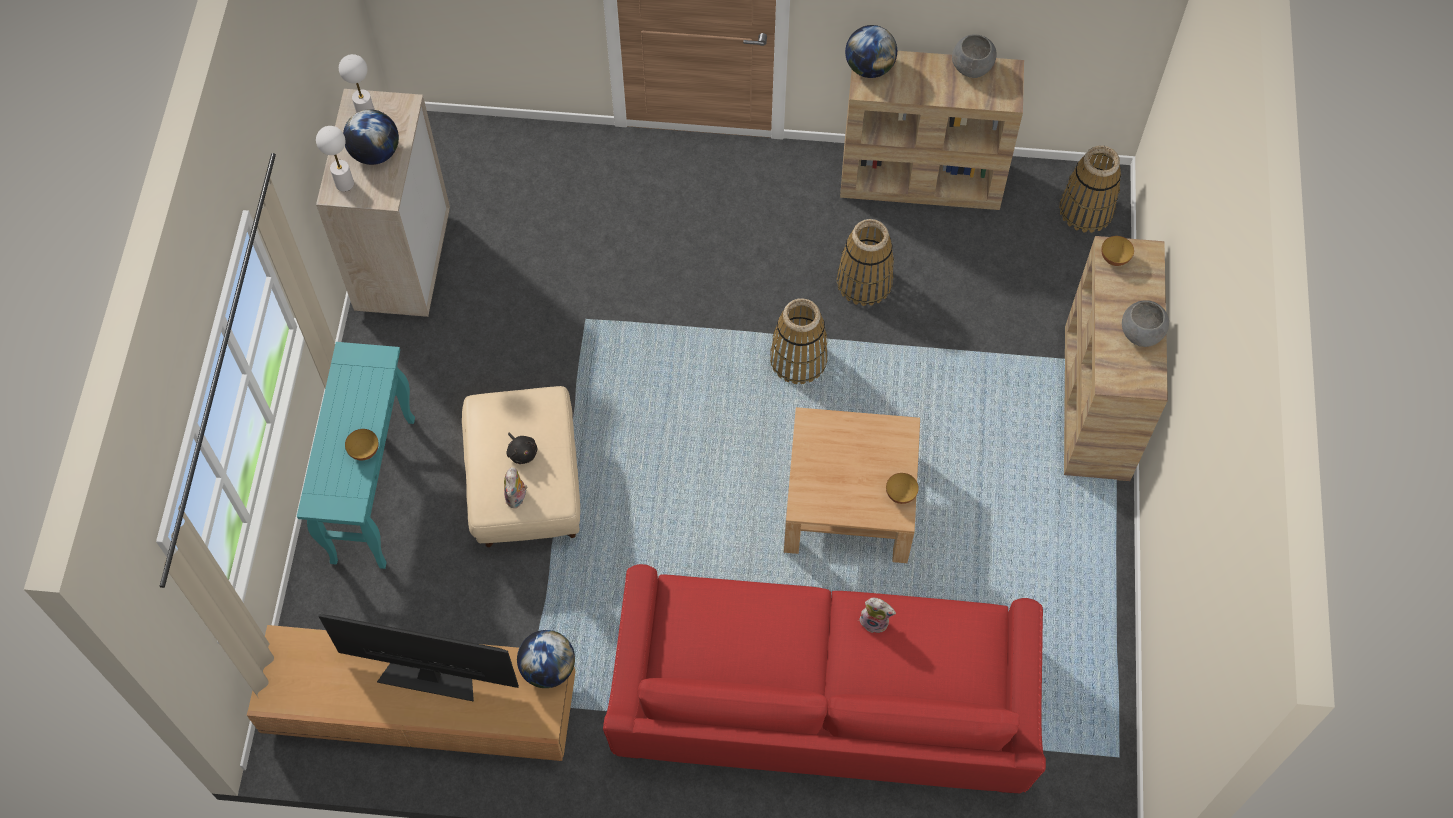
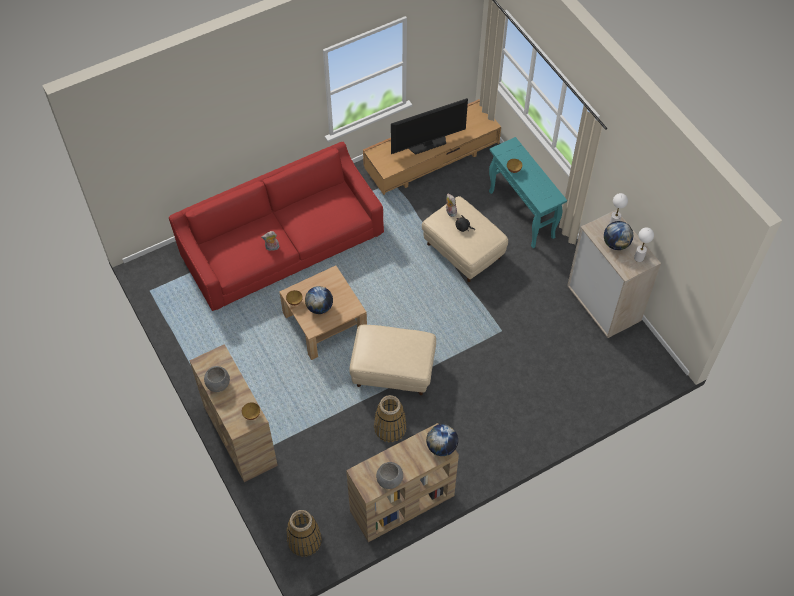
camera: 145 degrees right, 5 degrees down
(548, 668) = (387, 169): globe -> globe (319, 307)
(798, 360) = (392, 371): basket -> beige ottoman

